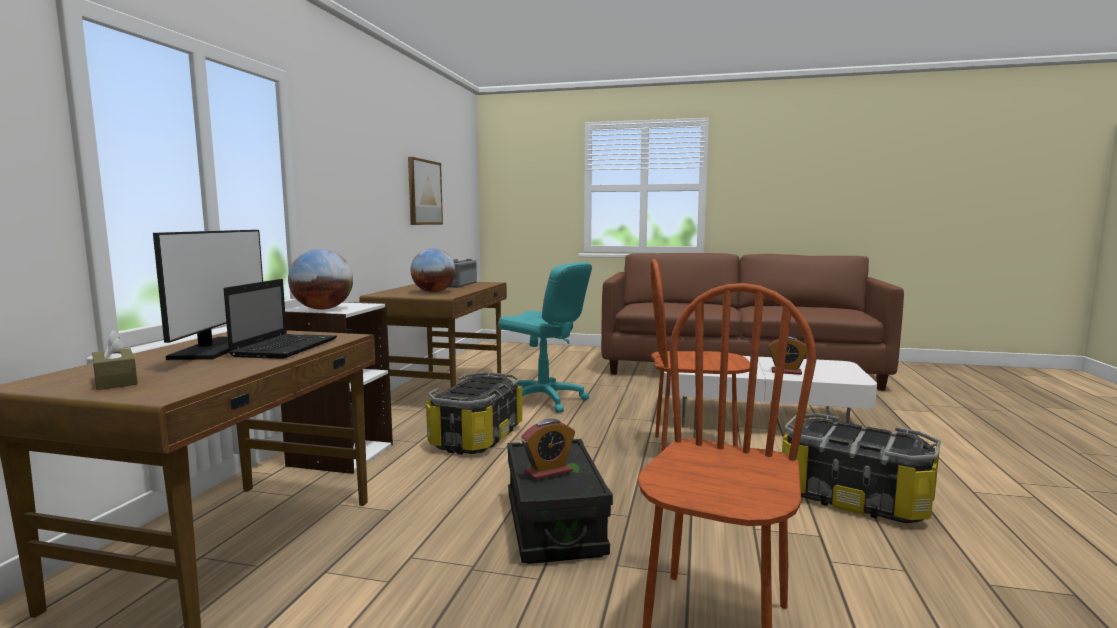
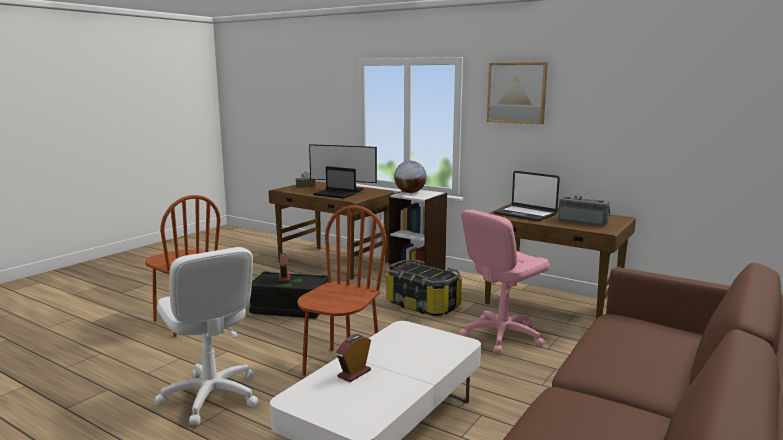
camera: 110 degrees right, 5 degrees up
(424, 192) = (645, 128): picture -> picture (516, 93)
(433, 292) = (525, 214): globe -> laptop
(543, 400) = (501, 335): turquoise office chair -> pink office chair
(854, 498) = (211, 396): storage box -> white office chair

